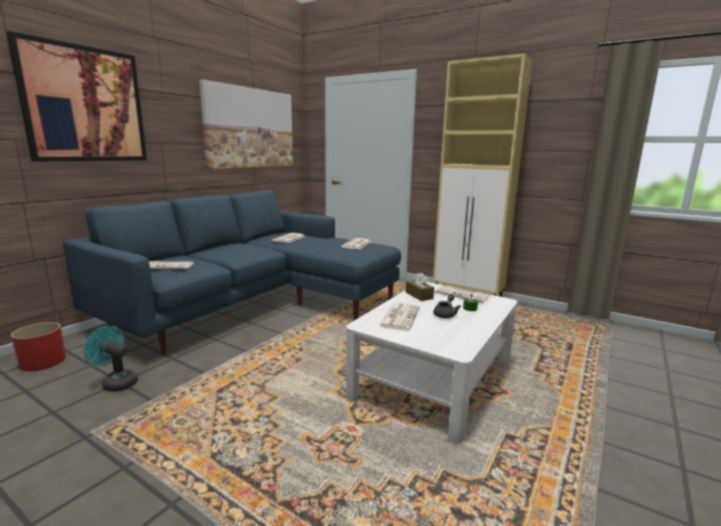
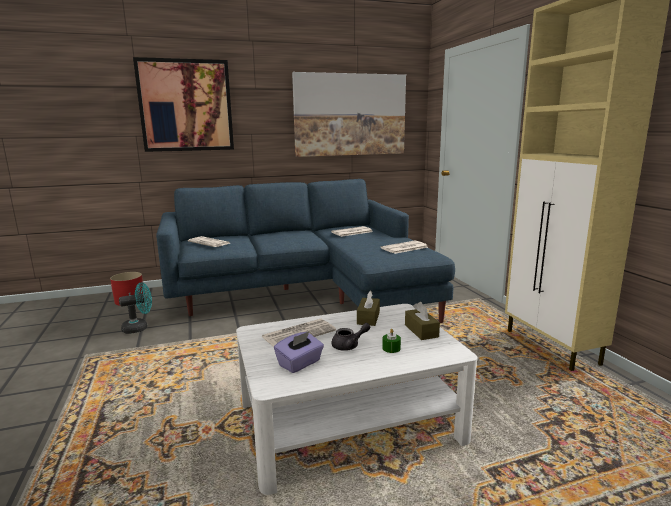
camera: 40 degrees right, 0 degrees up
(116, 382) = (139, 328): turquoise fan -> turquoise fan turned 90 degrees clockwise
(443, 333) = (300, 363): none -> purple tissue box
(463, 294) = (421, 331): newspaper -> brown tissue box

